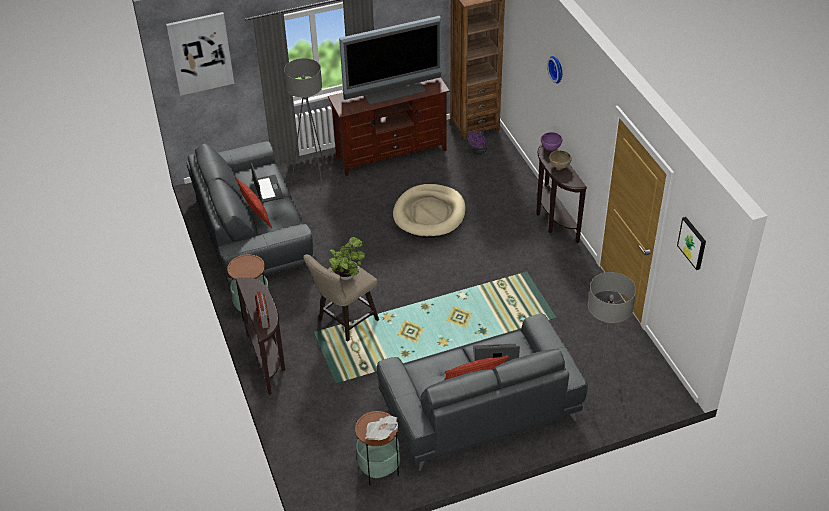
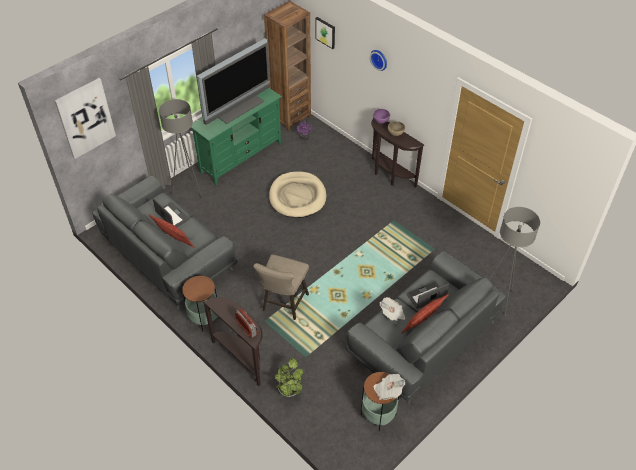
camera: 25 degrees left, 5 degrees up
(347, 274) = (285, 268): potted plant -> potted plant (289, 389)
(391, 153) = (241, 157): brown tv stand -> green tv stand
(443, 362) = (392, 314): none -> newspaper
(693, 242) = (558, 168): picture -> picture (325, 32)

